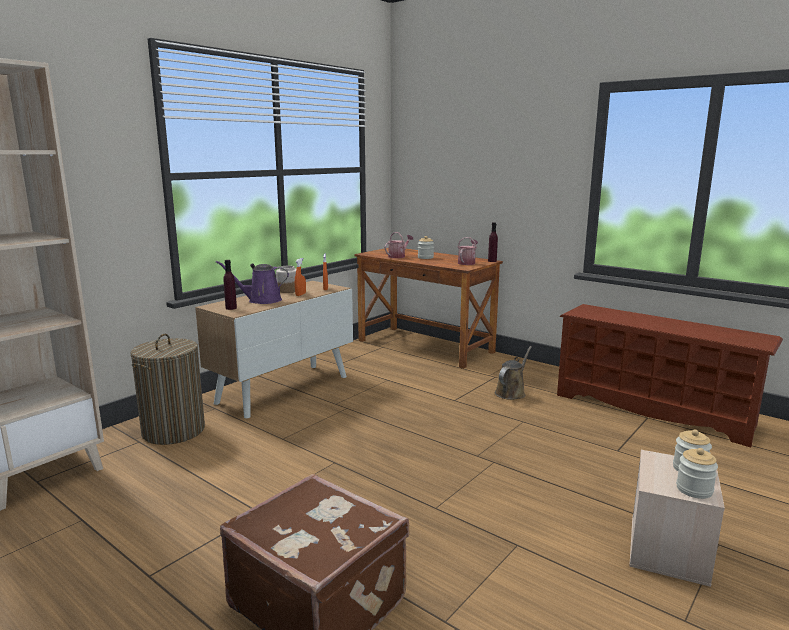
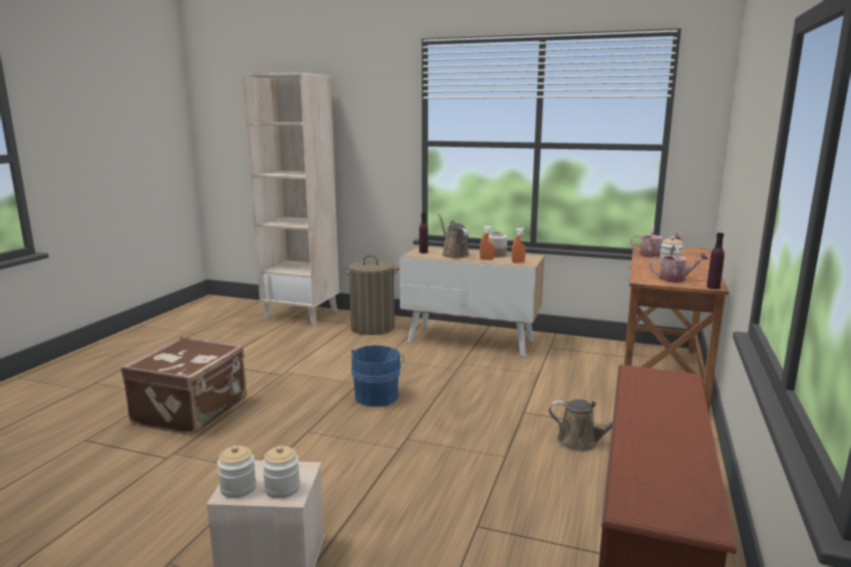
camera: 70 degrees right, 0 degrees up
(261, 300) = (454, 254): purple watering can -> brown watering can
(376, 456) = (377, 395): none -> blue bucket

